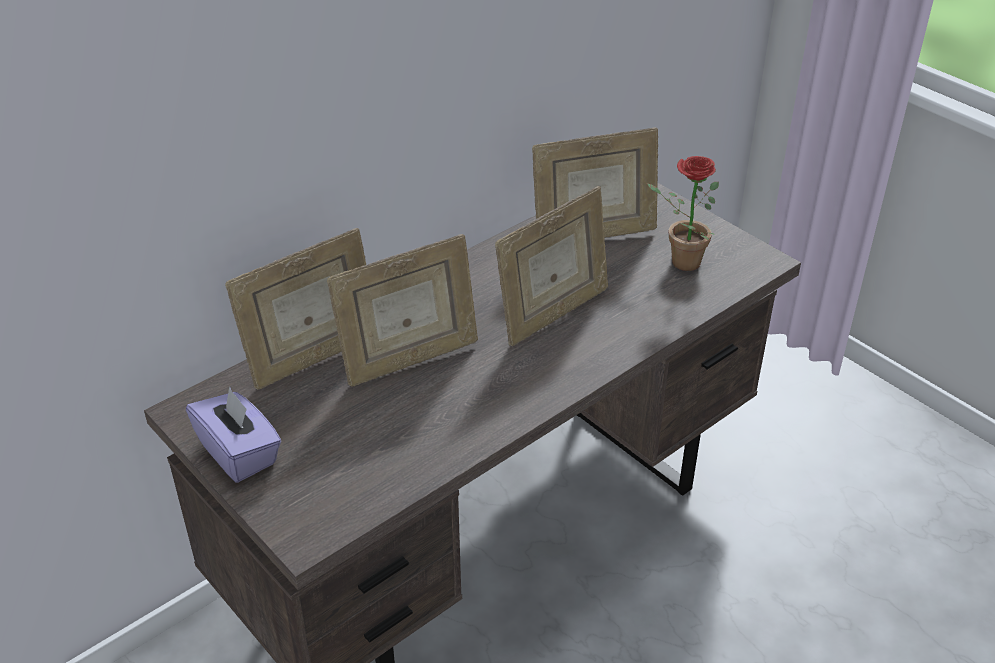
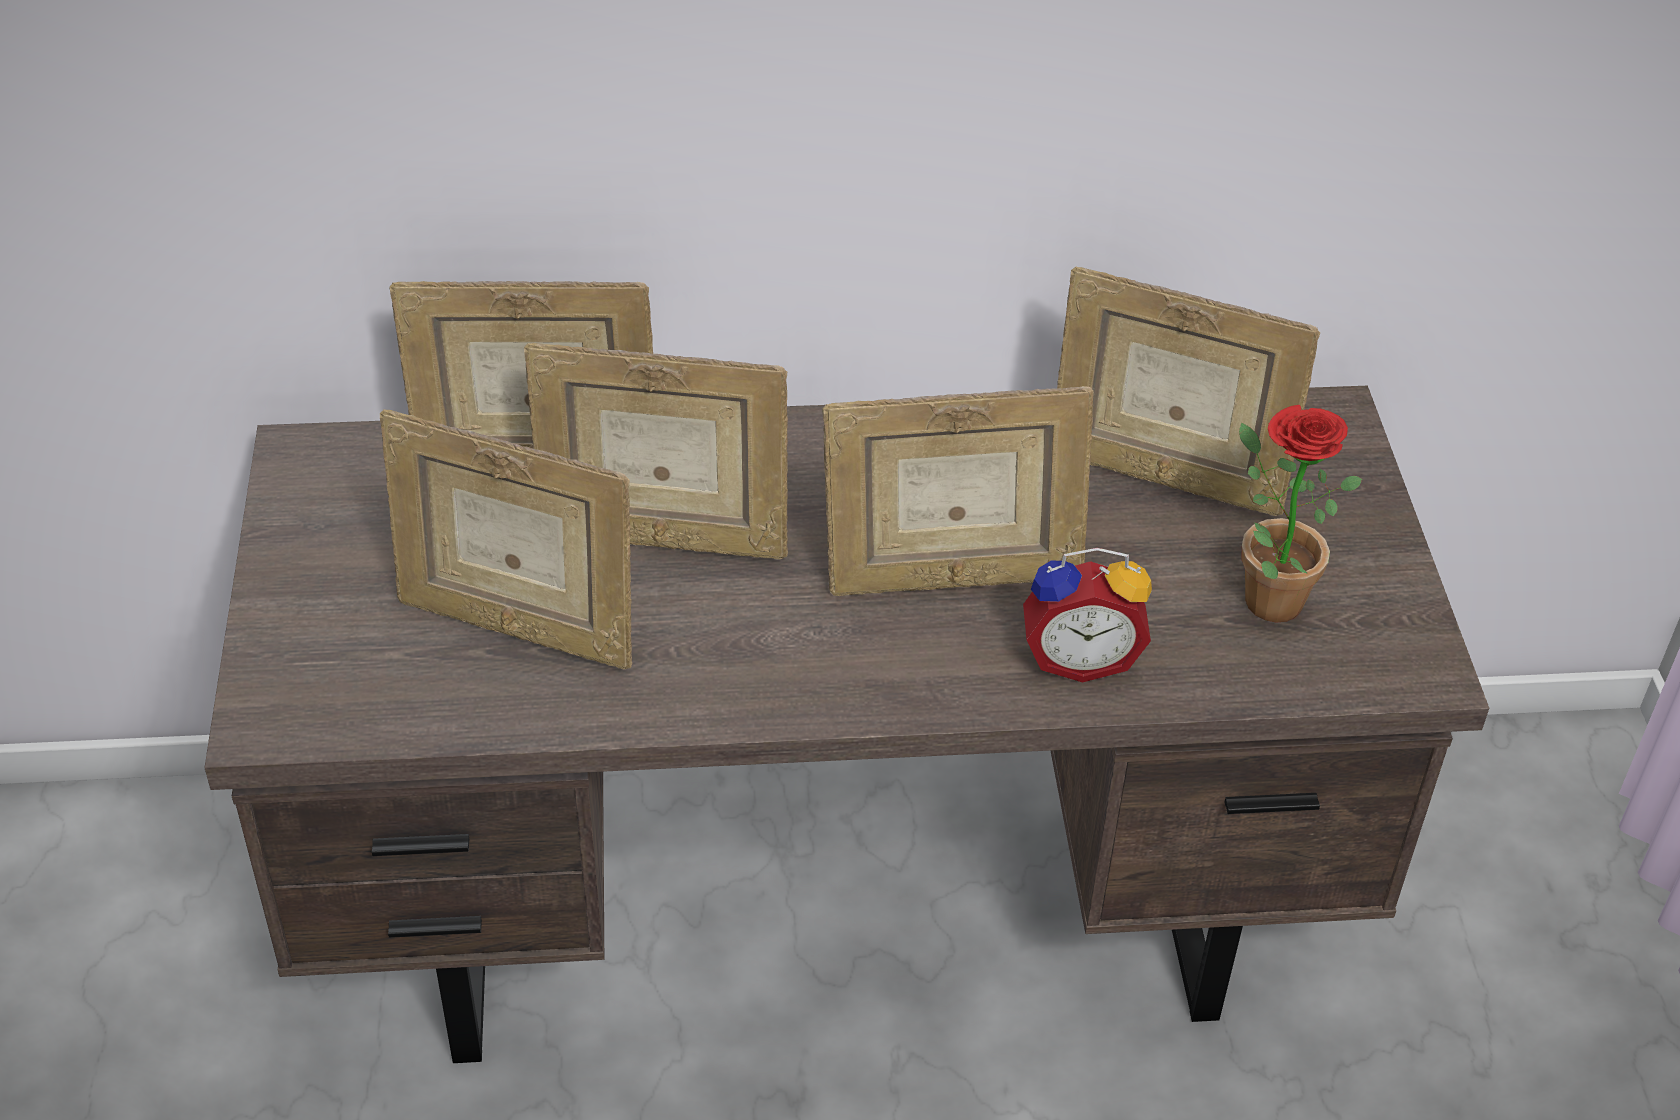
camera: 35 degrees right, 5 degrees up
(239, 453) = (308, 552): purple tissue box -> none
(383, 431) = (517, 626): none -> picture frame
(637, 319) = (1079, 657): none -> alarm clock

